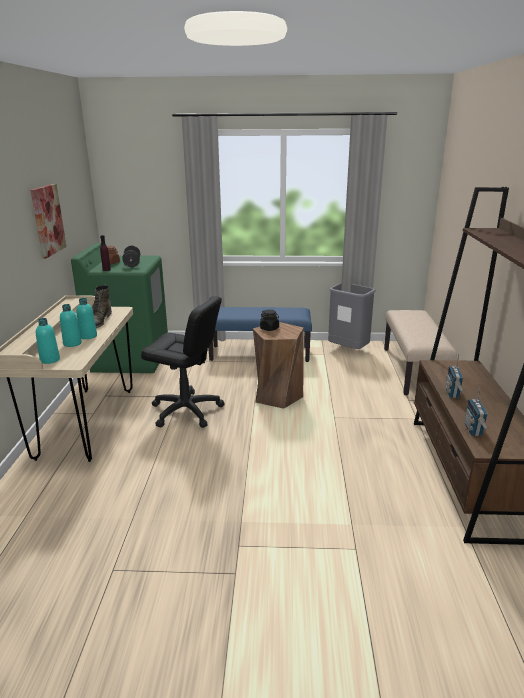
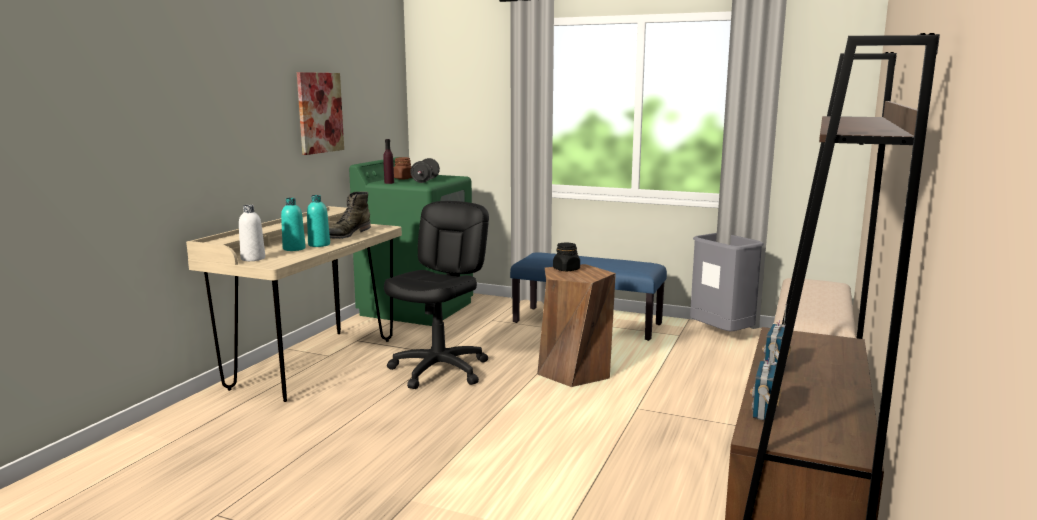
camera: 20 degrees right, 10 degrees down
(50, 360) = (253, 258): turquoise bottle -> white bottle
(186, 411) = (440, 370): black office chair -> black office chair turned 105 degrees counterclockwise

